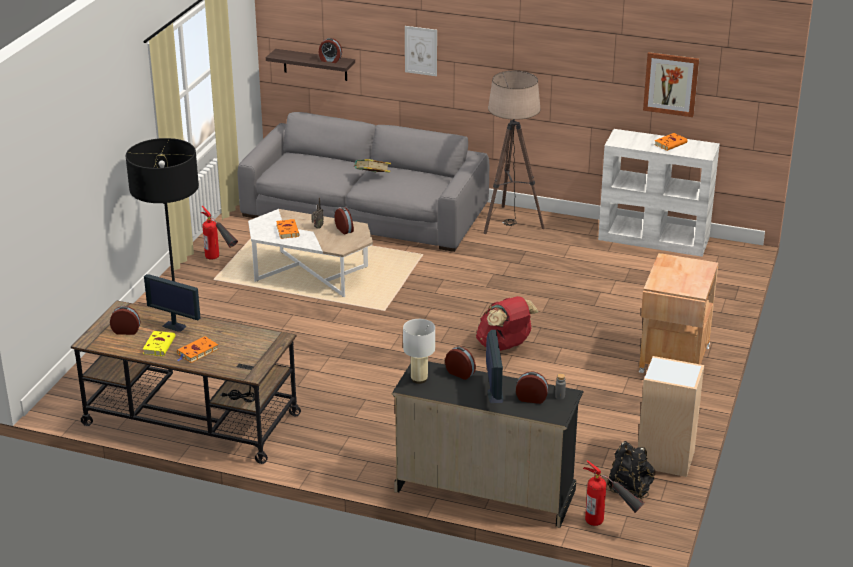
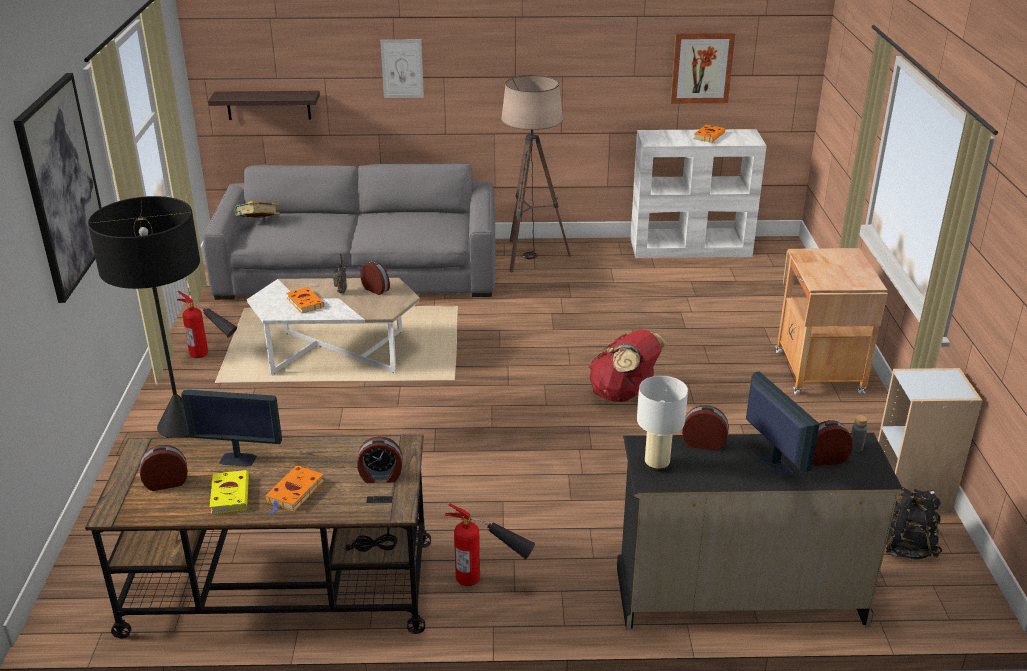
camera: 20 degrees left, 0 degrees up
(113, 126) = (62, 186): none -> picture
(330, 60) = (290, 95): alarm clock -> alarm clock (380, 476)
(372, 177) = (372, 226): book -> book (258, 223)
(609, 526) = (925, 606): fire extinguisher -> fire extinguisher (490, 582)

